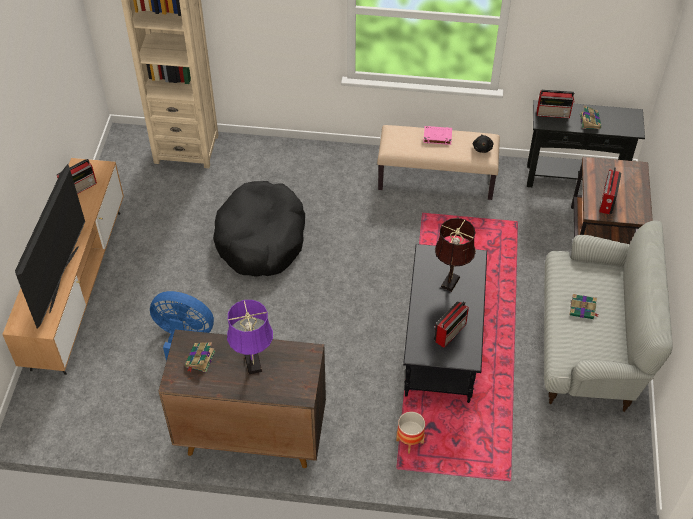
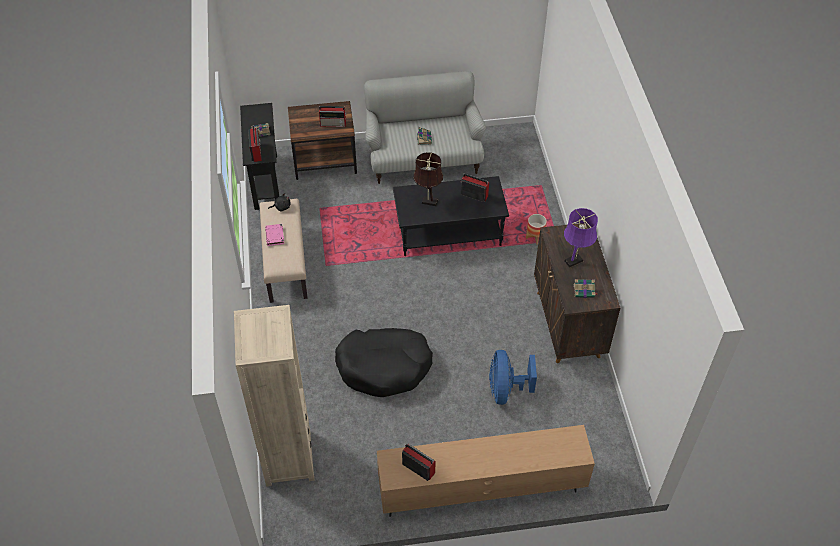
camera: 105 degrees left, 0 degrees up
(62, 278) = (523, 441): television -> none

